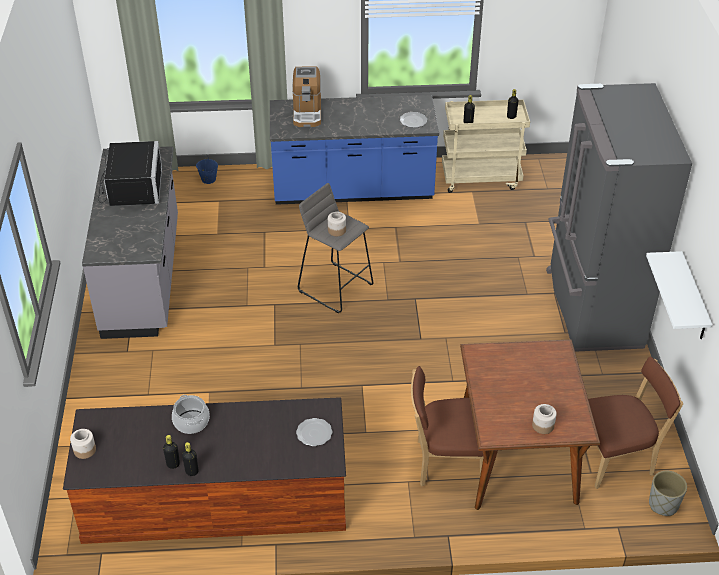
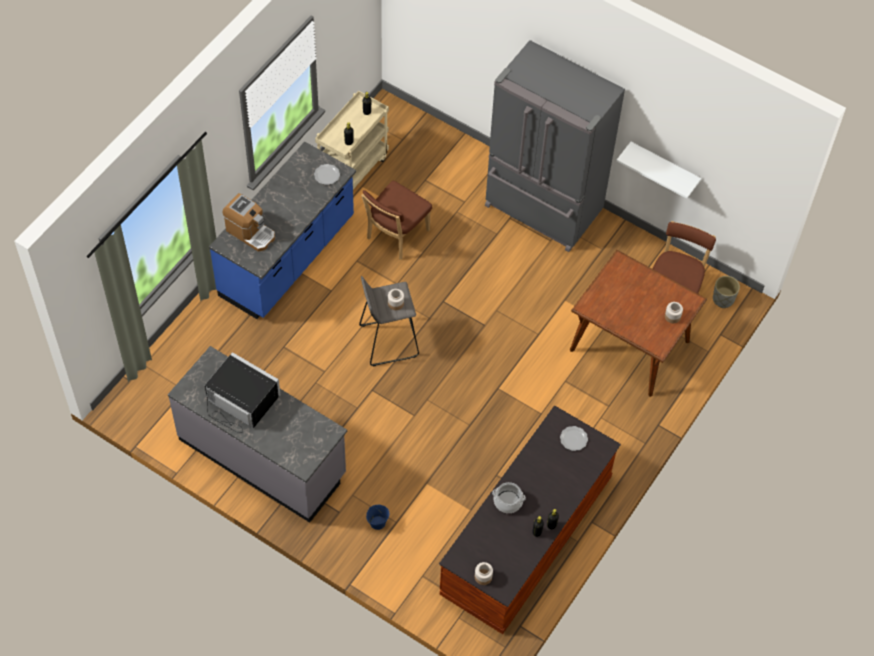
camera: 55 degrees left, 15 degrees up
(208, 179) = (180, 345): blue bucket -> blue bucket (377, 523)
(445, 463) = (602, 386): brown chair -> brown chair (395, 236)

